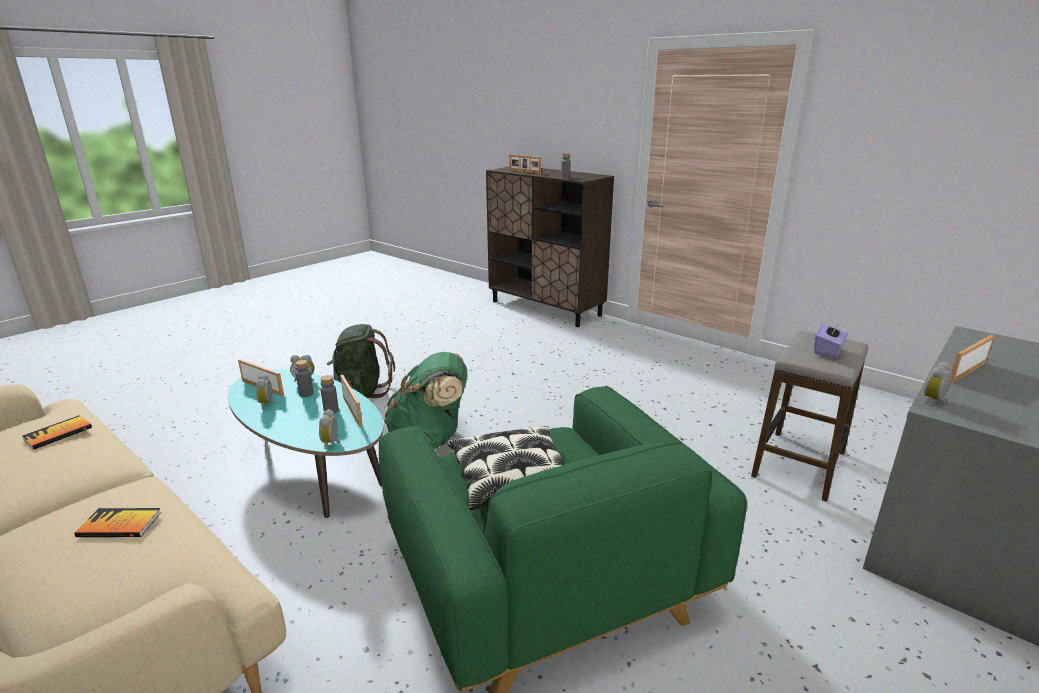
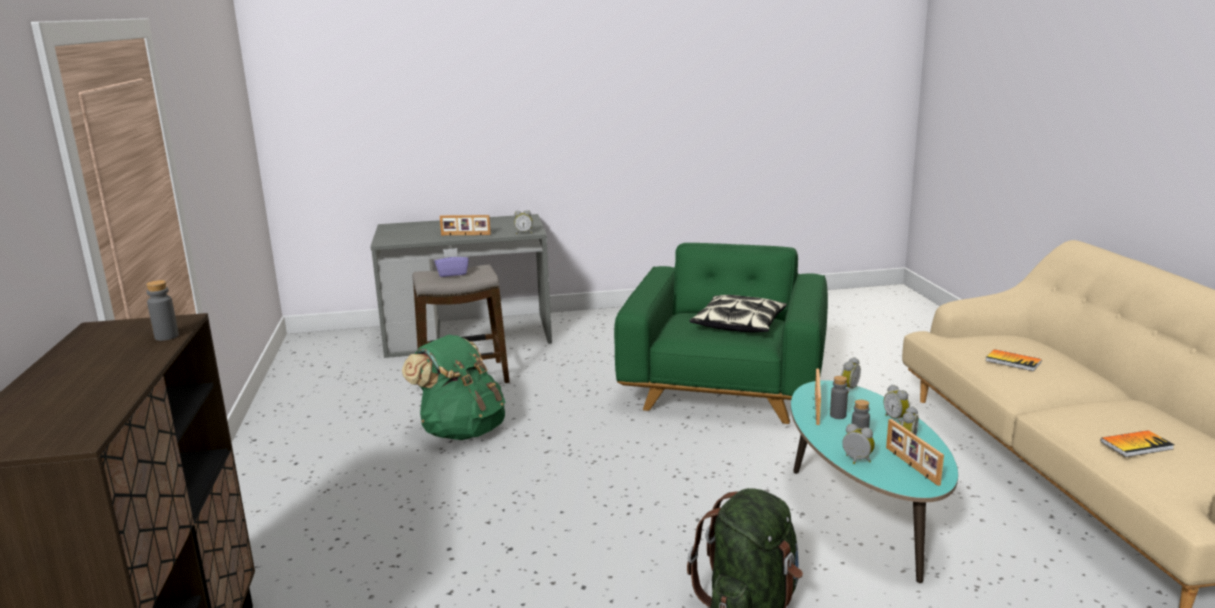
camera: 140 degrees left, 5 degrees down
(277, 423) = (896, 419): none -> alarm clock
(430, 439) = (713, 498): green backpack -> green backpack (462, 431)
(524, 172) = (109, 393): picture frame -> none

